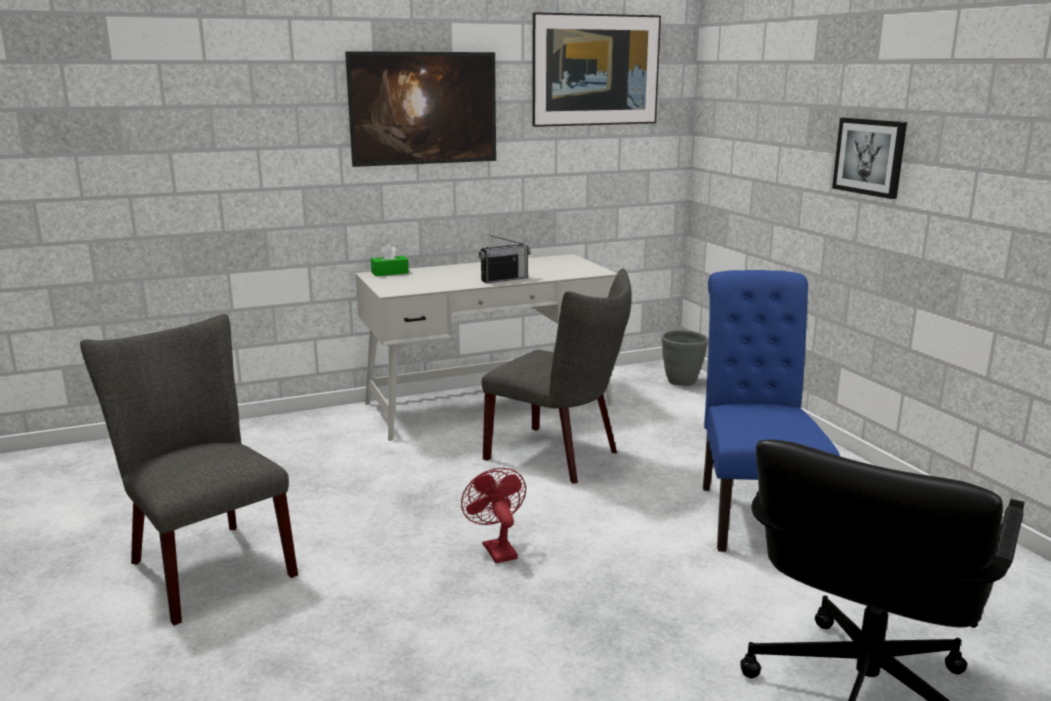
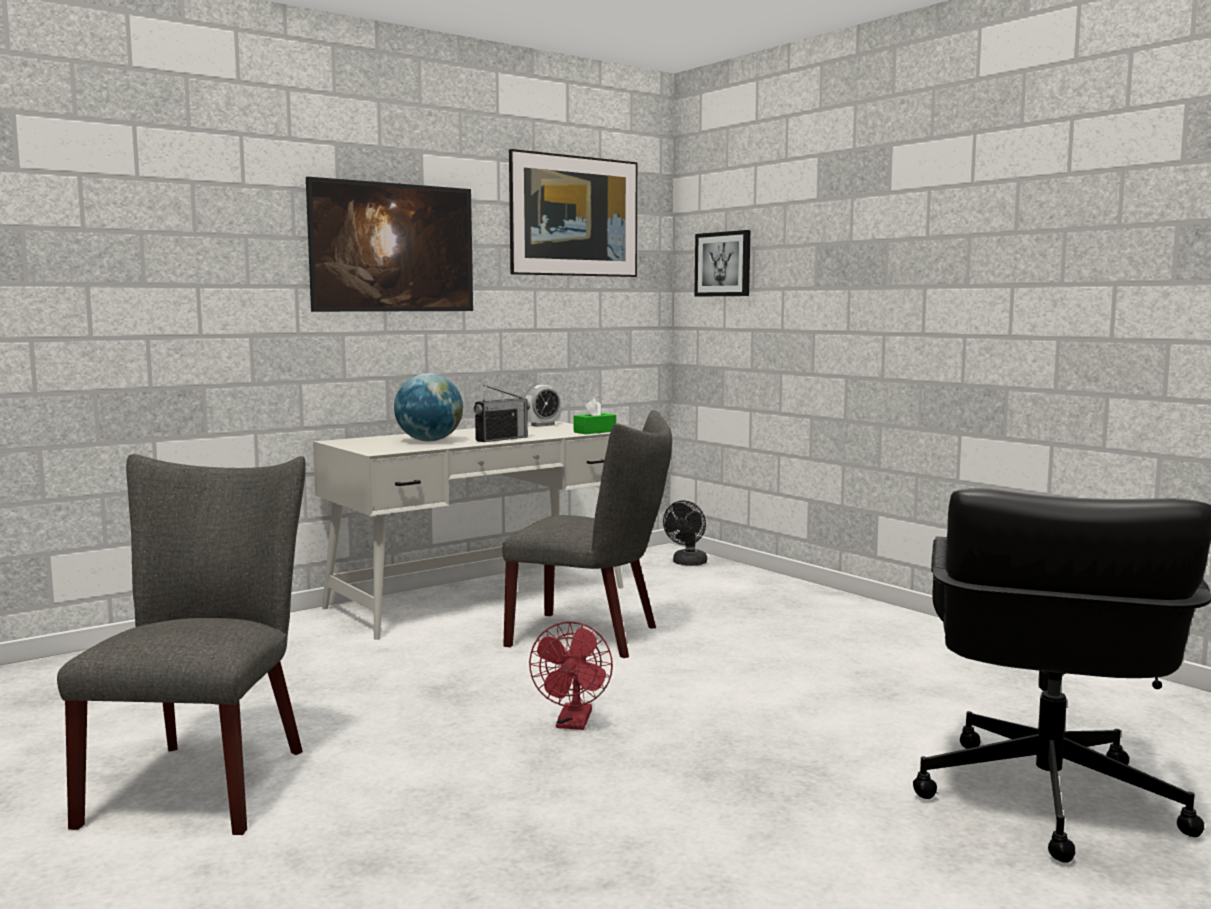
camera: 15 degrees left, 10 degrees down
(205, 565) = (205, 780): grey chair -> grey chair turned 60 degrees clockwise
(390, 273) = (357, 439): green tissue box -> green tissue box (595, 432)
(444, 278) = (429, 441): none -> globe
(496, 548) = (573, 723): red fan -> red fan turned 135 degrees counterclockwise
(555, 260) = (543, 425): none -> alarm clock
(682, 382) = (687, 563): grey planter -> black fan
(752, 513) = (836, 664): blue chair -> none
(870, 157) = (892, 287): picture -> picture (723, 264)

